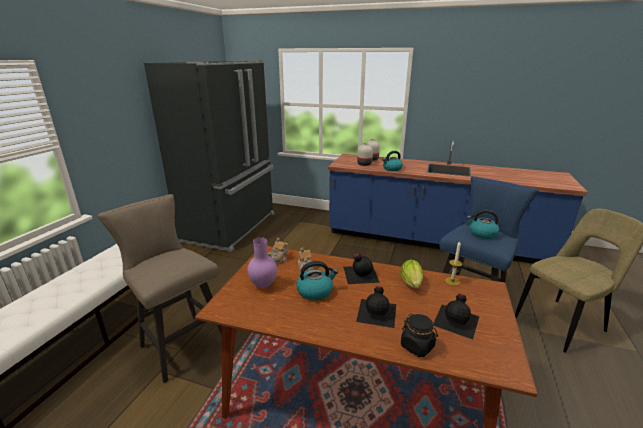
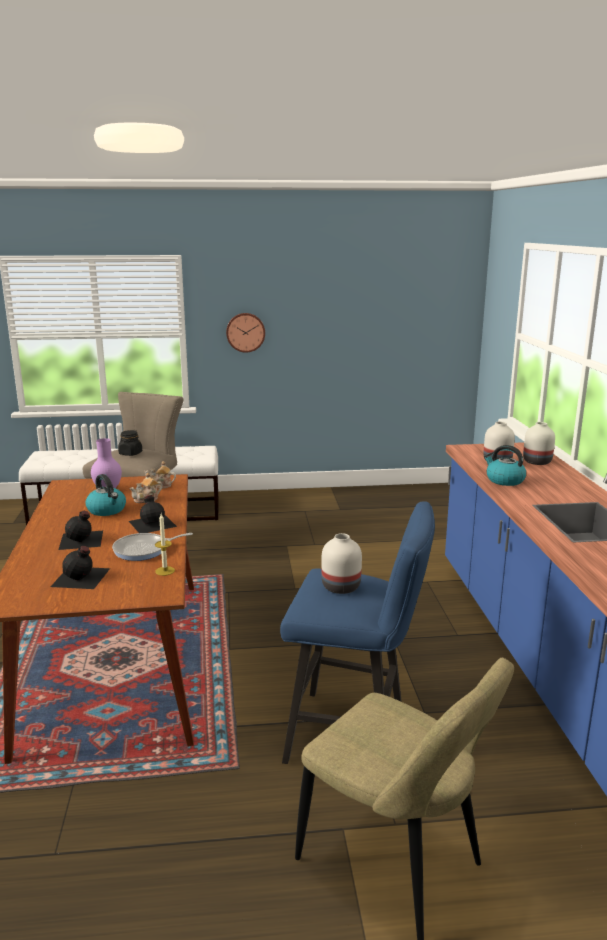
camera: 65 degrees right, 5 degrees down
(111, 133) = (245, 332): none -> wall clock
(232, 227) = (379, 503): black fridge -> none
(412, 284) = (144, 550): lettuce -> frying pan
(417, 346) = (32, 562): black jar -> black jar (130, 453)
(482, 234) = (340, 587): kettle -> white vase

